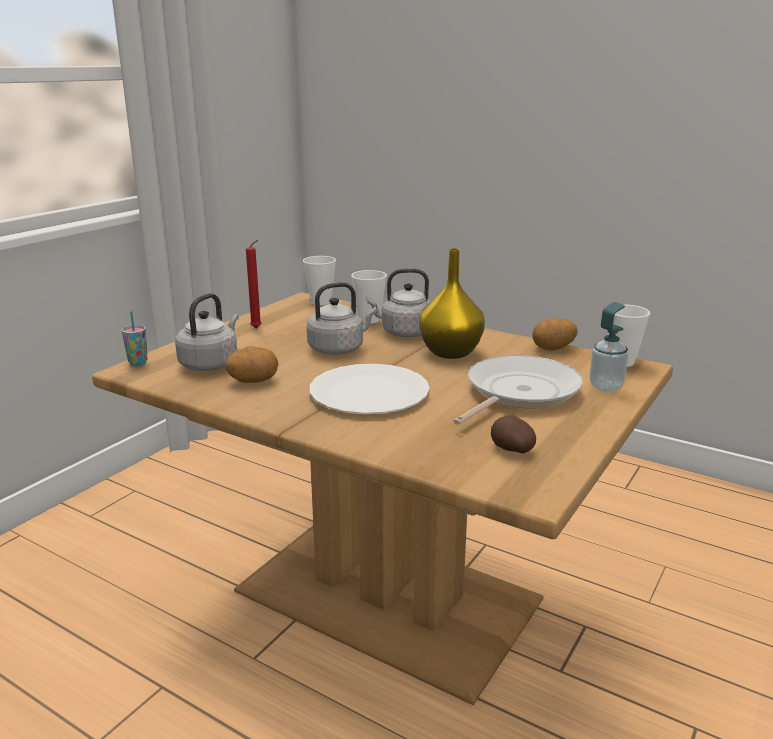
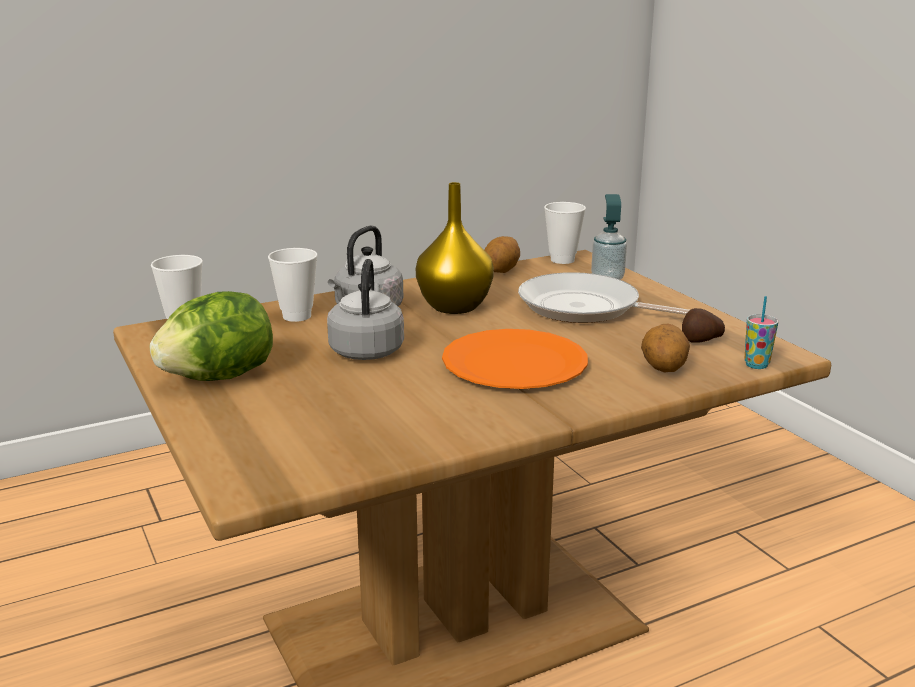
camera: 60 degrees left, 0 degrees up
(138, 363) = (230, 477): cup -> cup (756, 365)
(211, 364) = (308, 428): grey kettle -> none
(253, 381) = (406, 413): potato -> potato (663, 369)
(257, 328) = (219, 377): red candle -> lettuce
(369, 393) = (515, 363): white plate -> orange plate
(518, 392) = (586, 308): frying pan -> frying pan turned 45 degrees counterclockwise

